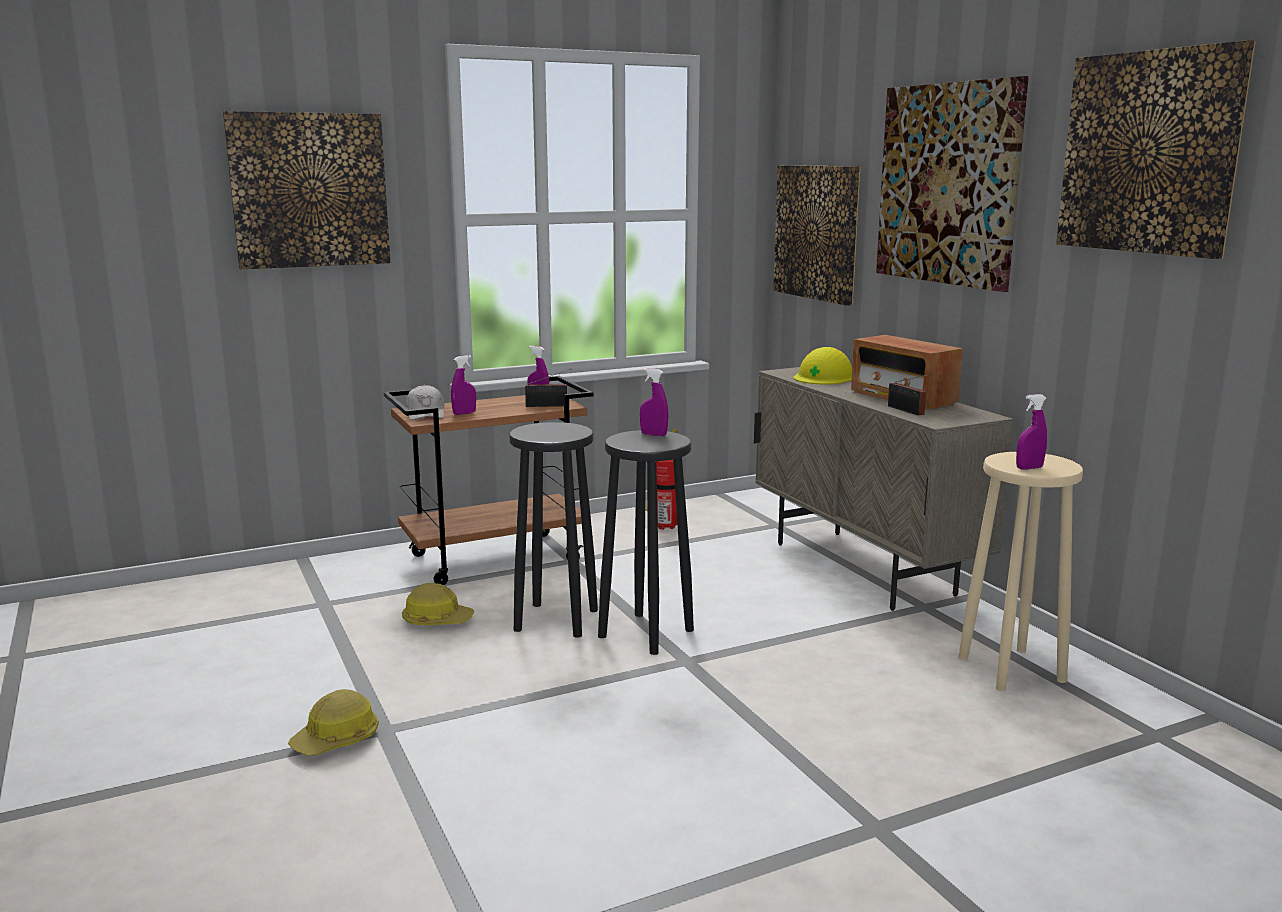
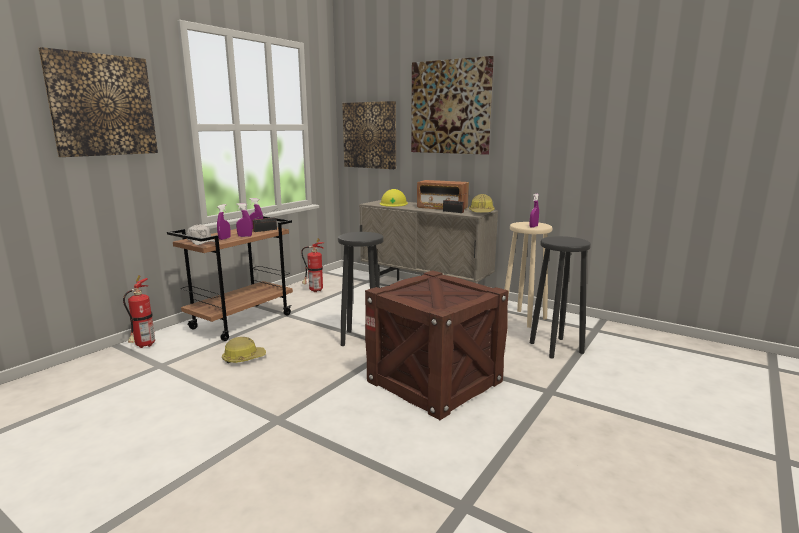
camera: 30 degrees left, 0 degrees up
(332, 568) = (143, 346): none -> fire extinguisher
(337, 739) = (255, 433): hard hat -> hard hat (481, 213)
(555, 620) = (309, 343): black stool -> black stool (555, 348)
(653, 434) = (359, 233): purple spray bottle -> purple spray bottle (245, 236)
(682, 742) = (434, 381): none -> crate
(1149, 152) = (559, 88): picture -> none

